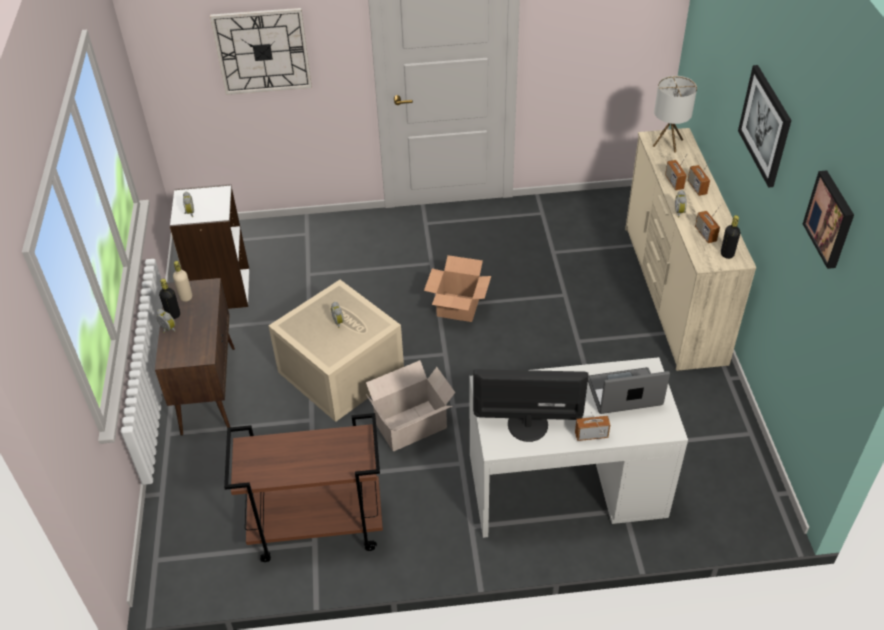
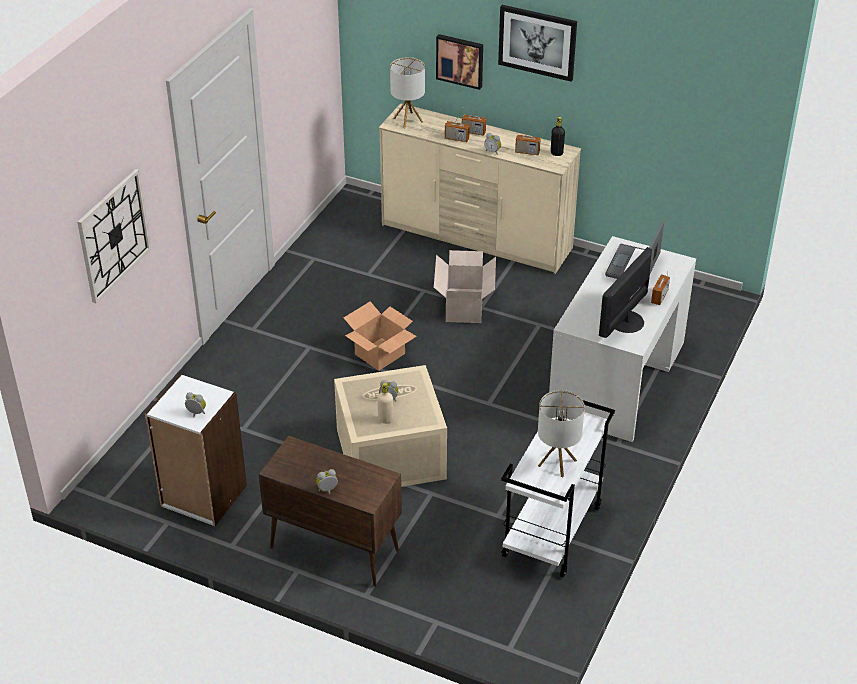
camera: 60 degrees left, 5 degrees down
(173, 315) = (310, 481): black bottle -> none
(186, 297) = (294, 465): beige bottle -> beige bottle (385, 419)
(286, 462) = (557, 463): none -> table lamp
(316, 528) = (552, 533): brown cart -> white cart
(413, 425) = (490, 434): cardboard box -> cardboard box (464, 304)
(831, 219) = (668, 60): picture -> picture (460, 60)

